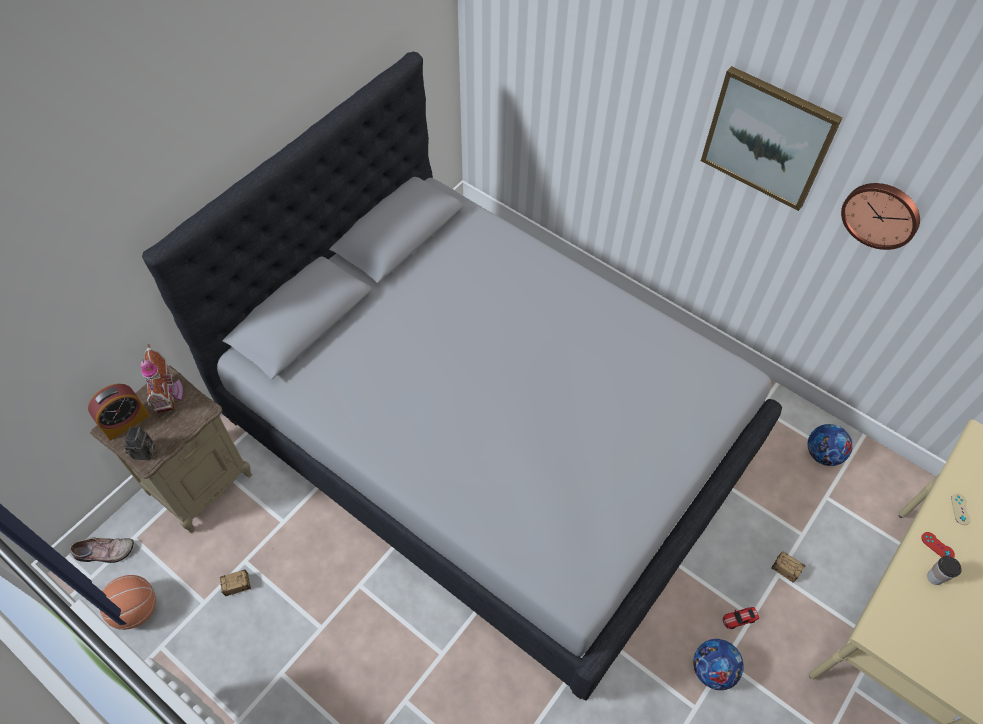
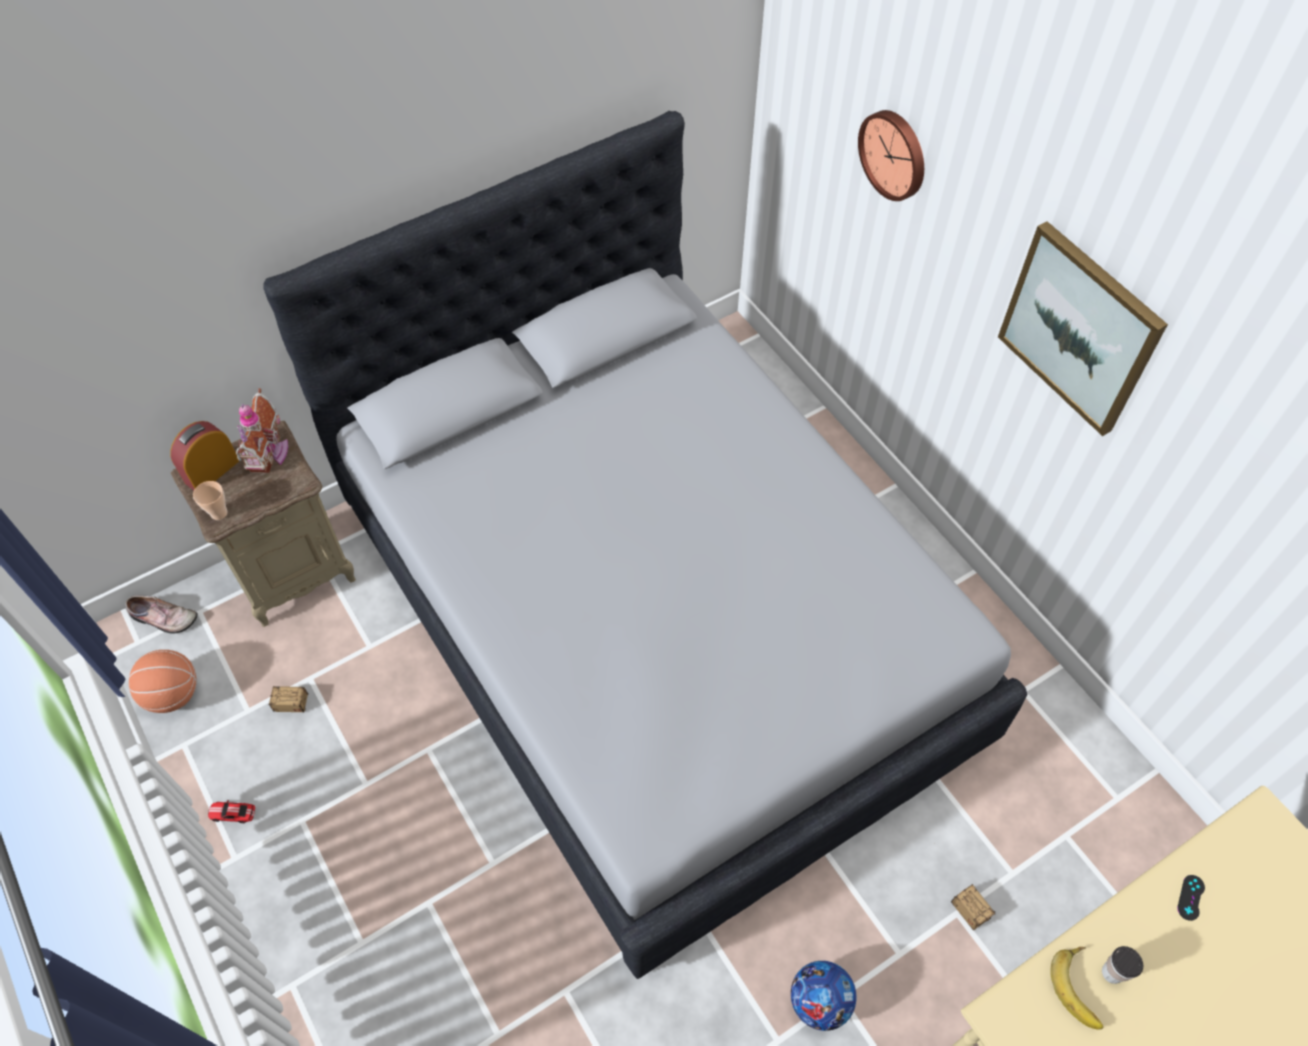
camera: 20 degrees right, 0 degrees up
(125, 421) = (212, 471): alarm clock -> alarm clock turned 150 degrees clockwise
(145, 453) = (219, 513): camera -> cup
(739, 619) = (881, 951): toy car -> toy car (233, 814)
(822, 454) = (1085, 778): football -> none
(881, 214) = (1202, 469): wall clock -> wall clock (894, 154)
(920, 595) = (1081, 988): none -> banana
(937, 546) = (1135, 934): red game controller -> none
(960, 509) = (1190, 897): beige game controller -> black game controller

